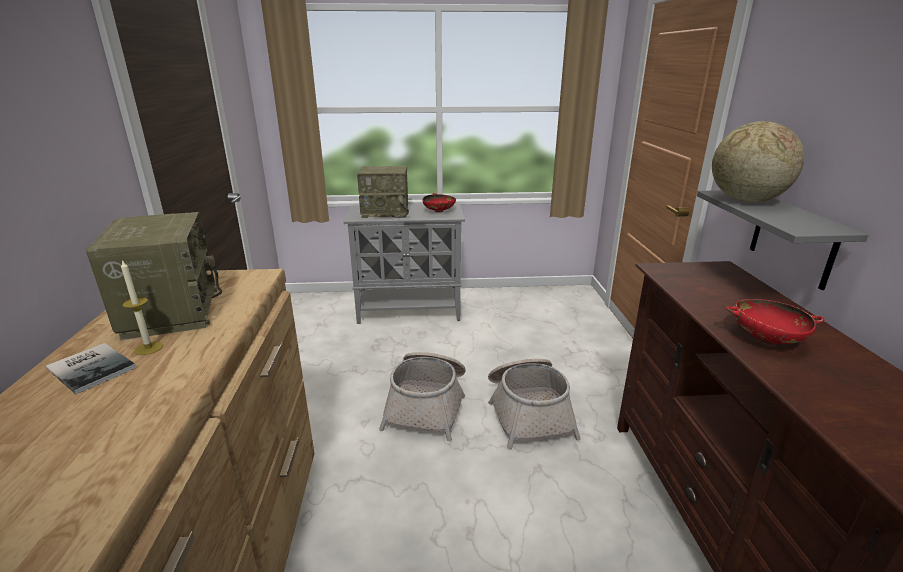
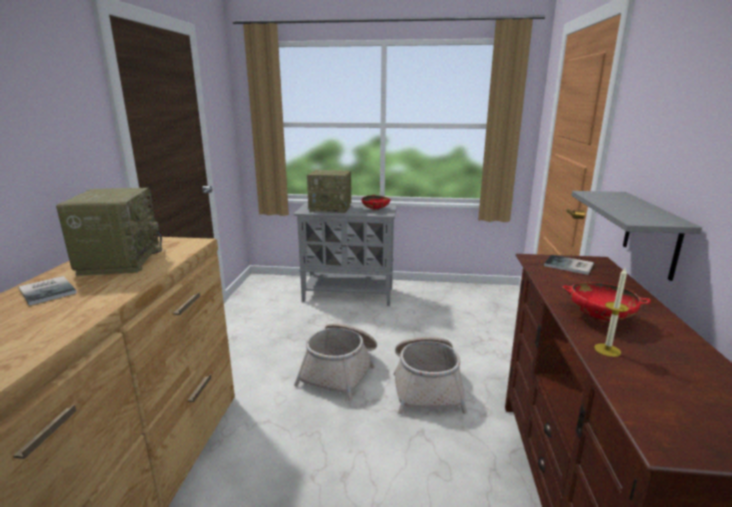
camera: 10 degrees right, 5 degrees down
(149, 348) = (92, 282): candle -> candle (607, 350)
(699, 275) = (569, 266): none -> book
(745, 200) = (609, 199): globe -> none

